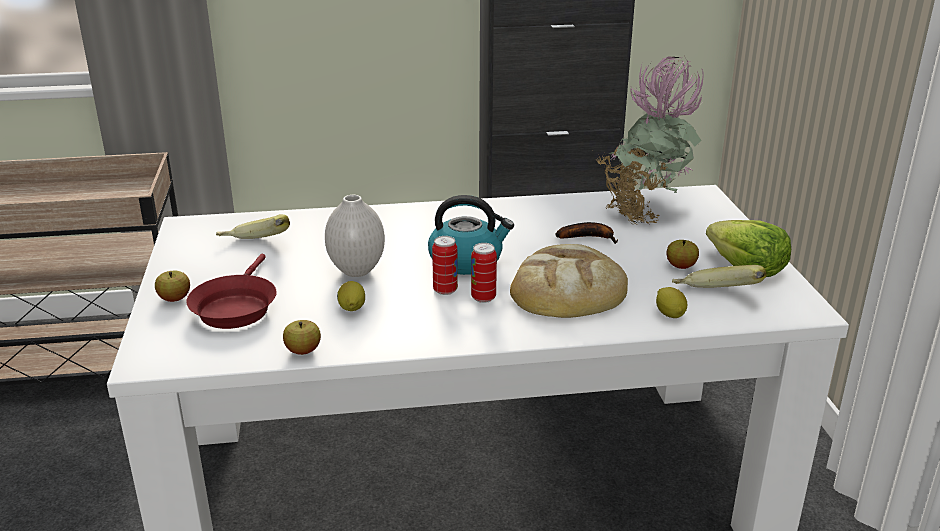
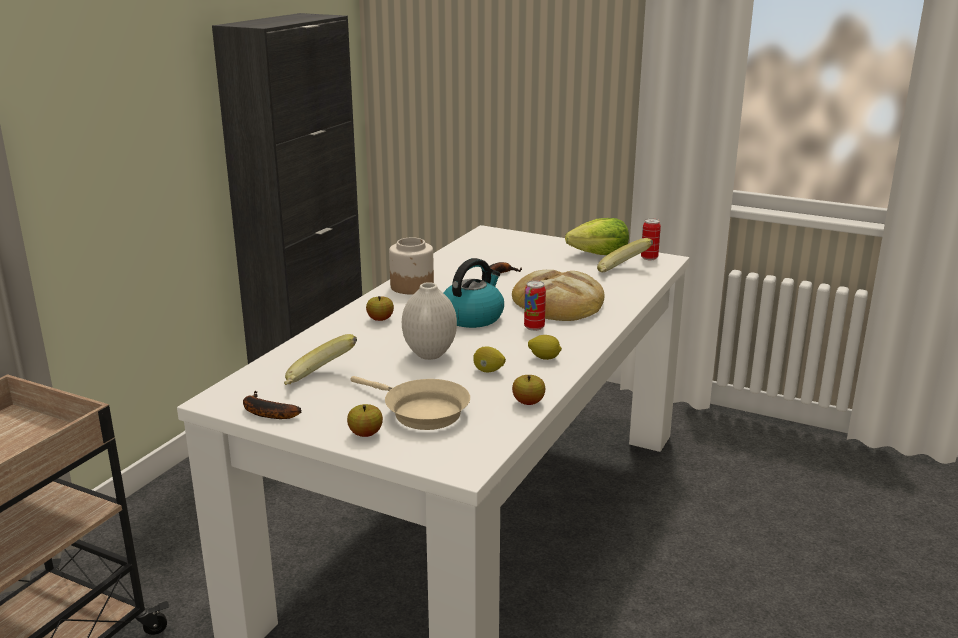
camera: 55 degrees left, 5 degrees down
(179, 248) = (265, 412): none -> banana
(236, 307) = (420, 412): red frying pan -> beige frying pan
(445, 290) = (506, 335): can -> can (649, 258)
(500, 211) = (412, 286): none -> jar
(644, 213) = (488, 253): potted plant -> none
(670, 314) = (626, 288): lemon -> lemon (544, 358)
(681, 266) = (573, 267): apple -> apple (380, 319)

